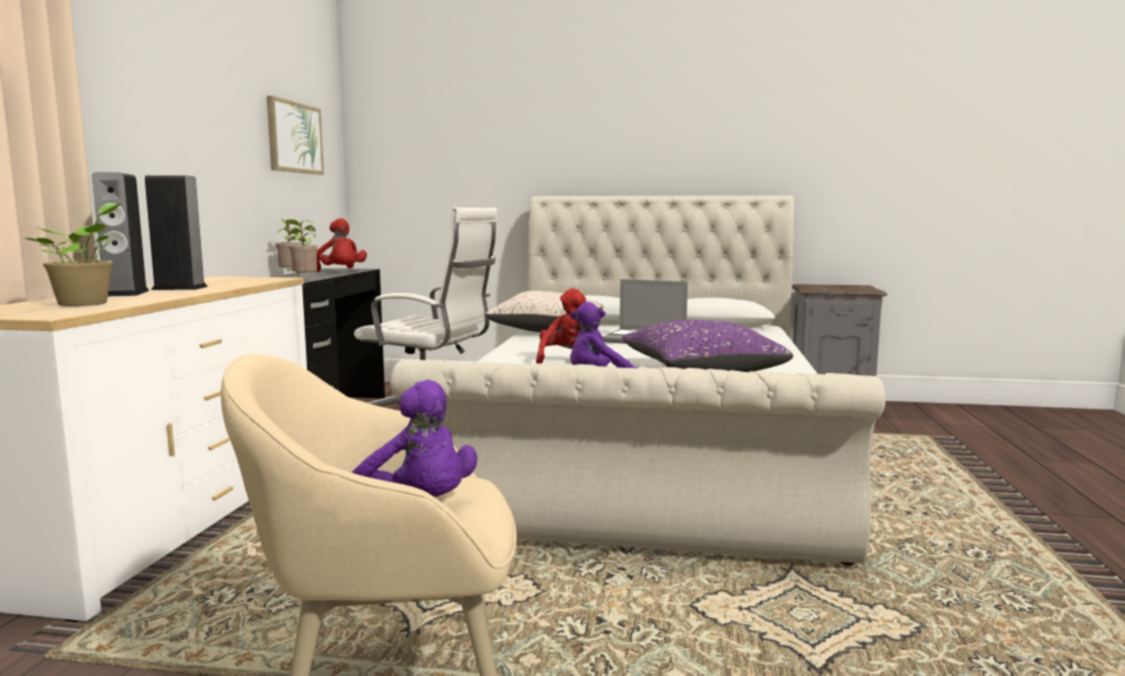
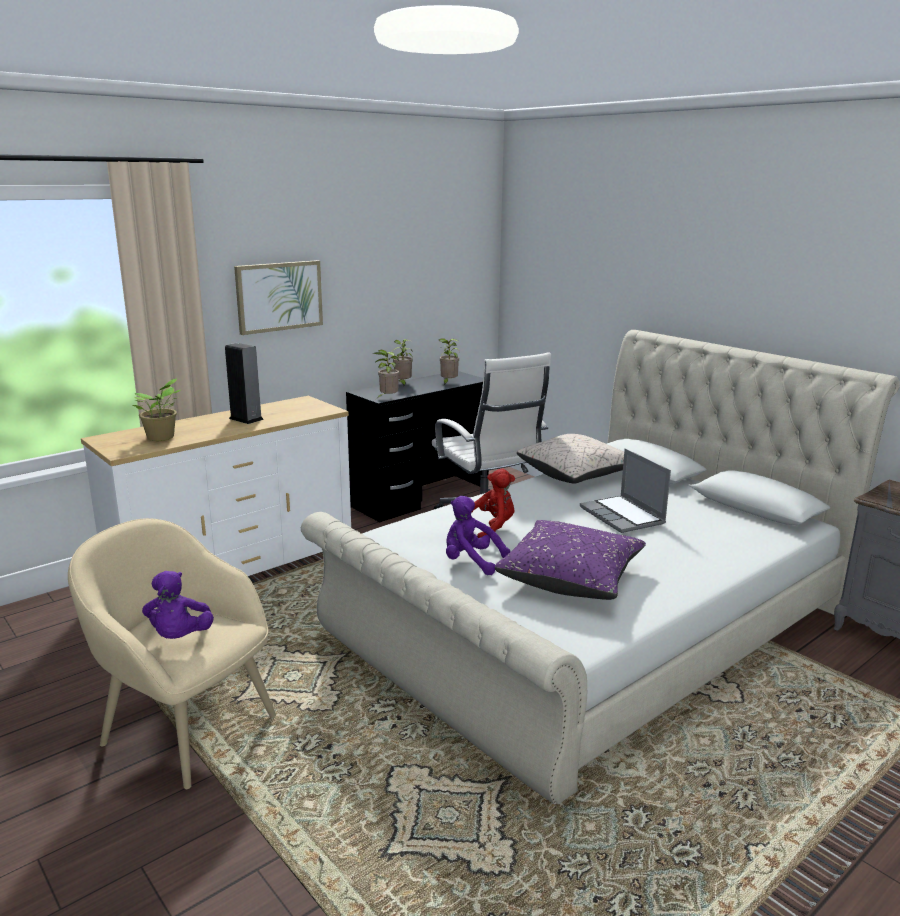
camera: 40 degrees right, 10 degrees up
(125, 293) = (207, 423): speaker -> none
(294, 138) = (431, 264): picture -> picture (279, 296)
(341, 272) = (448, 383): red plush toy -> potted plant

